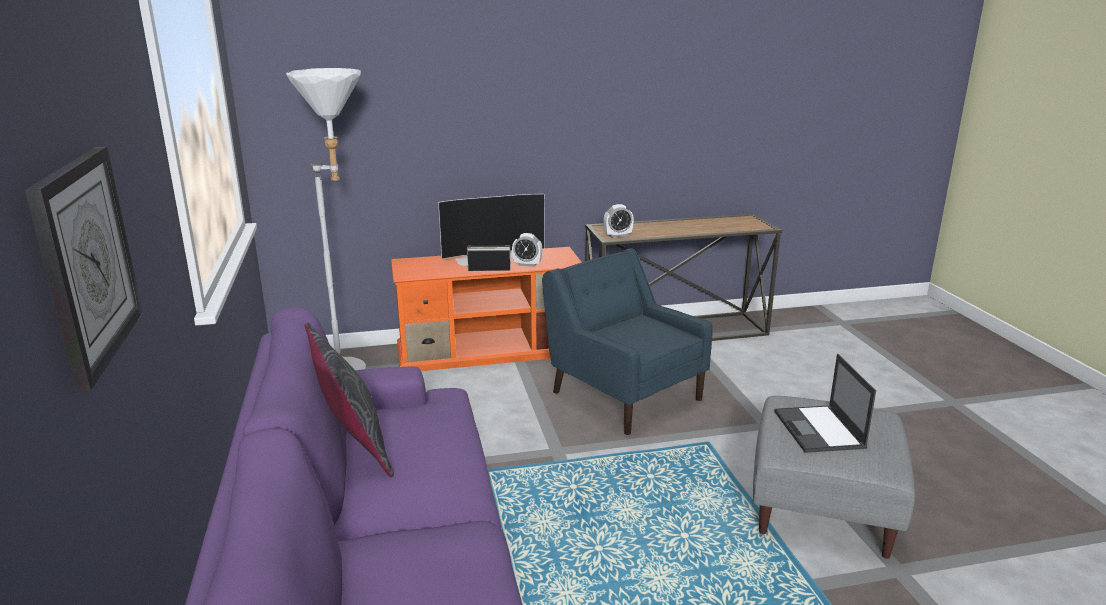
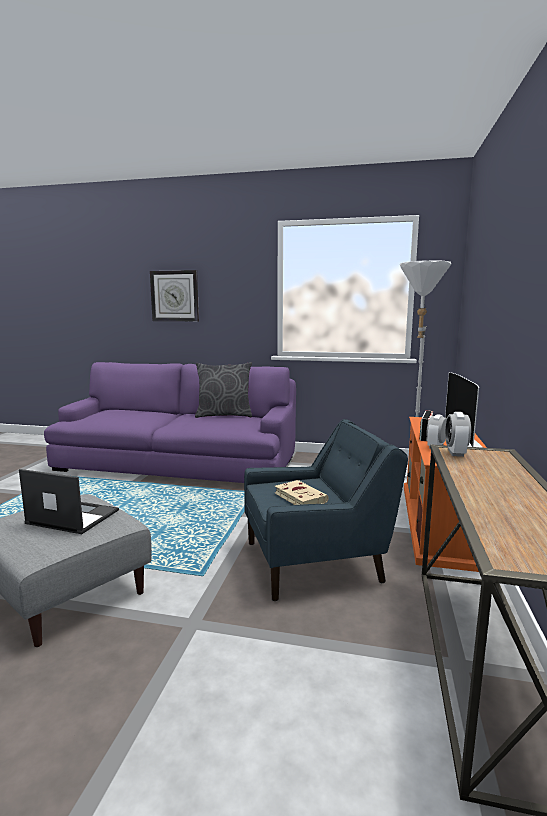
camera: 115 degrees right, 10 degrees down
(645, 333) = (299, 497): none -> beige book

